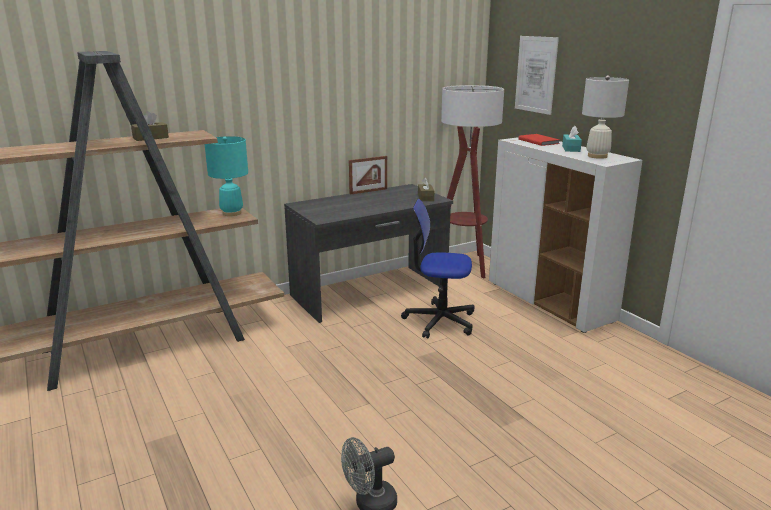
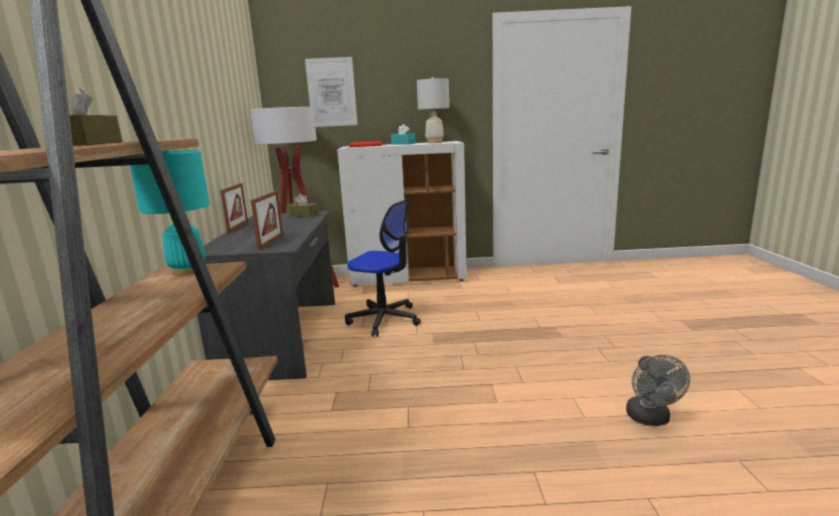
camera: 60 degrees left, 5 degrees down
(334, 212) = (271, 242): none -> picture frame
(439, 321) = (384, 319): office chair -> office chair turned 105 degrees counterclockwise

